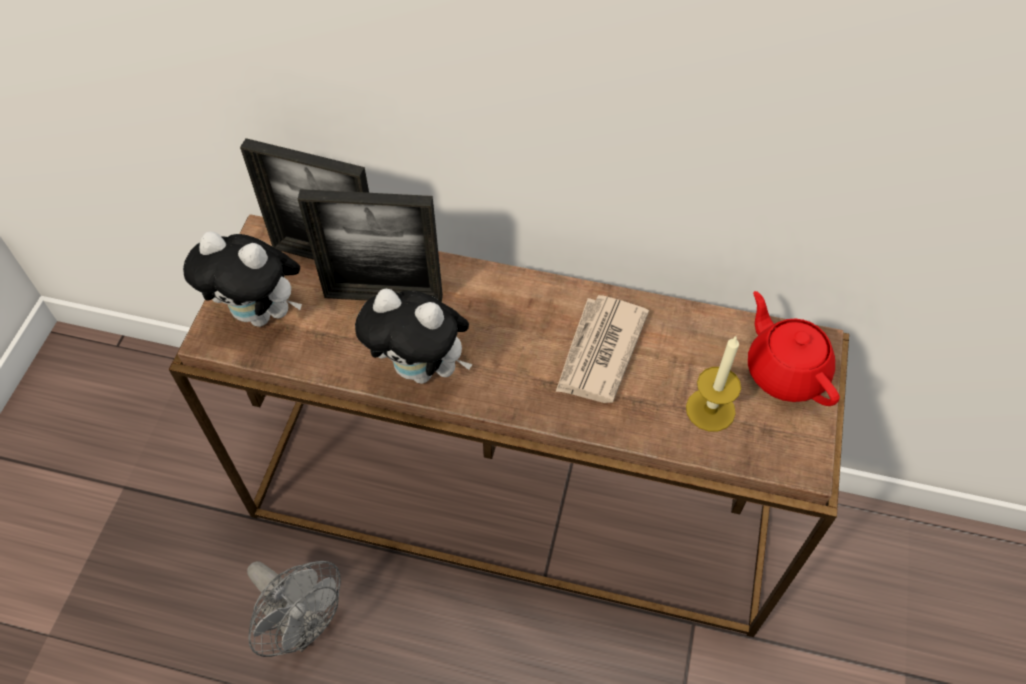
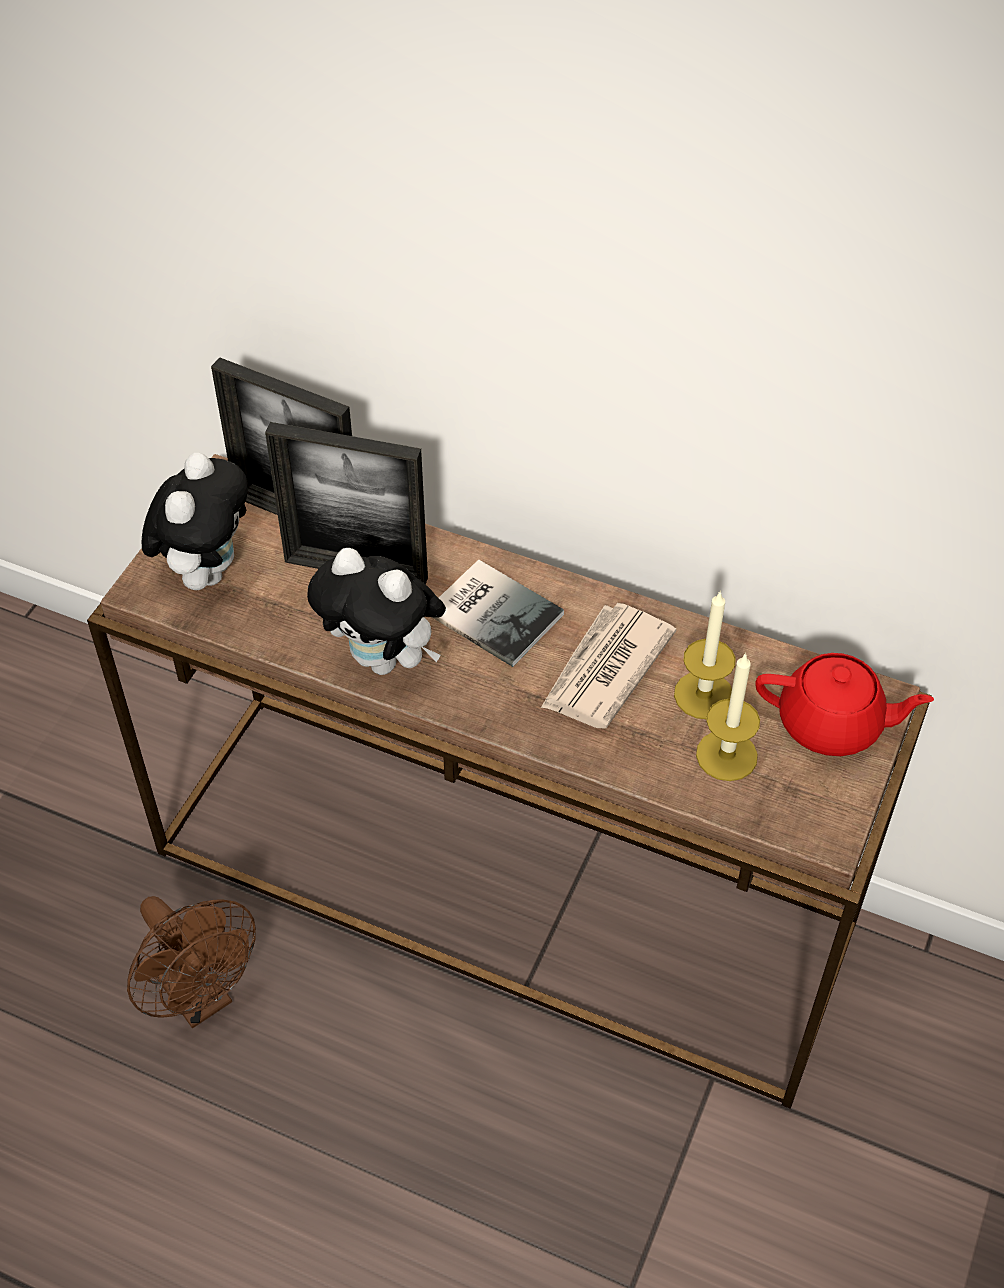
camera: 10 degrees right, 5 degrees down
(261, 314) = (206, 570): plush toy -> plush toy turned 105 degrees counterclockwise
(303, 626) = (200, 997): grey fan -> brown fan
(501, 315) = (494, 610): none -> book
(681, 361) = (703, 695): none -> candle
(785, 371) = (832, 724): red teapot -> red teapot turned 120 degrees clockwise

